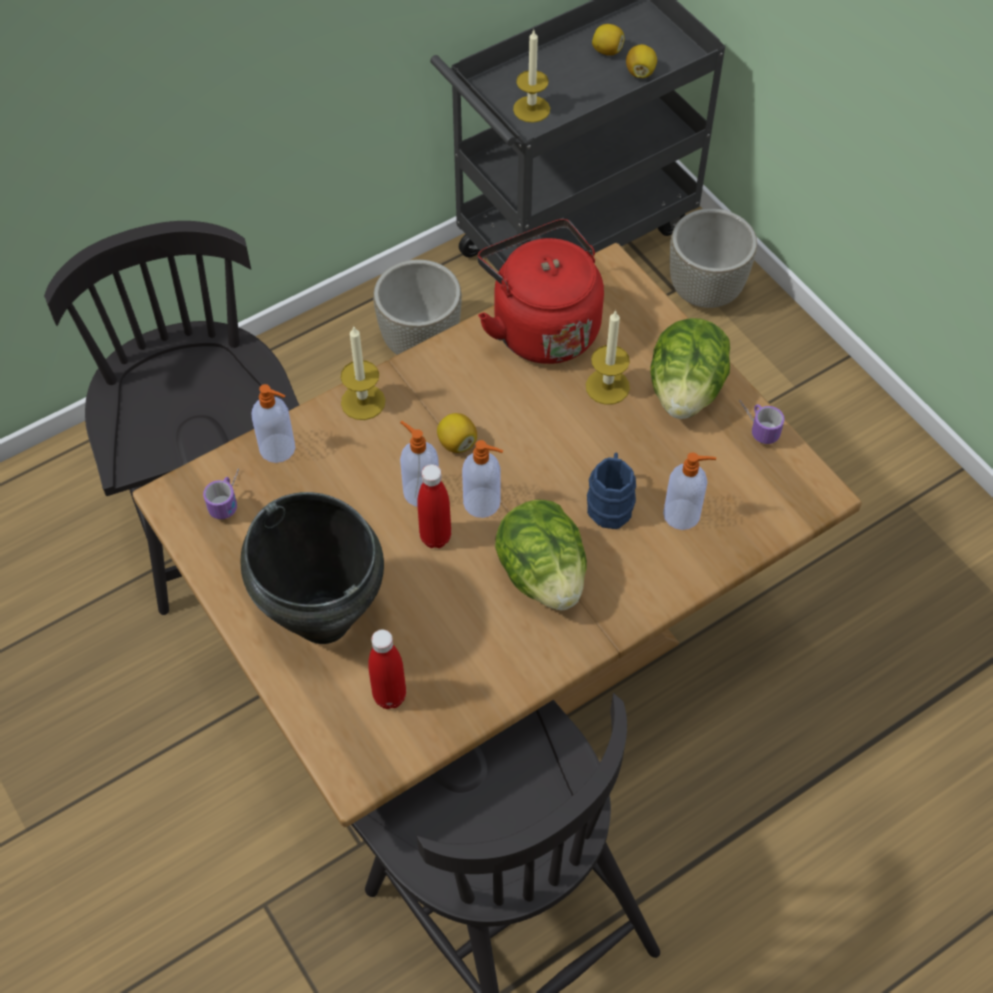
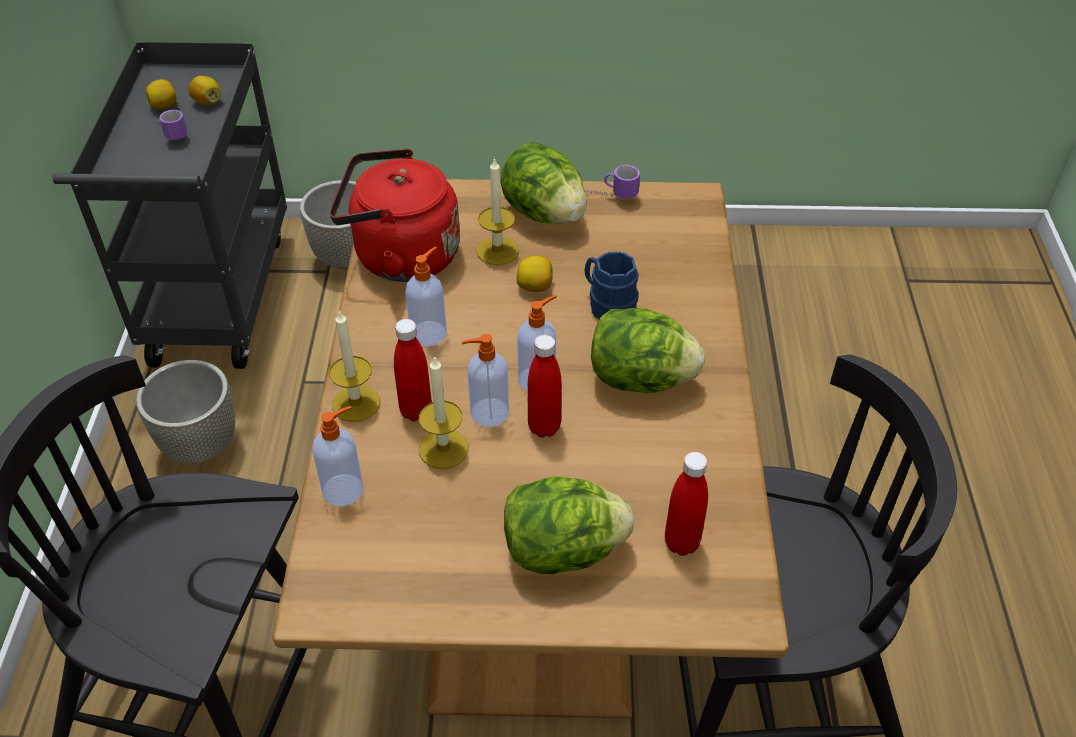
camera: 55 degrees left, 10 degrees down
(229, 497) = (361, 556): mug -> mug (170, 133)
(324, 619) = (562, 550): black cooking pot -> lettuce
(385, 444) = (416, 411): none -> red bottle
(457, 443) = (462, 364): lemon -> lemon (535, 286)
(531, 109) = (163, 171): candle -> candle (443, 448)
(683, 514) = (654, 272): soap dispenser -> soap dispenser (429, 333)

